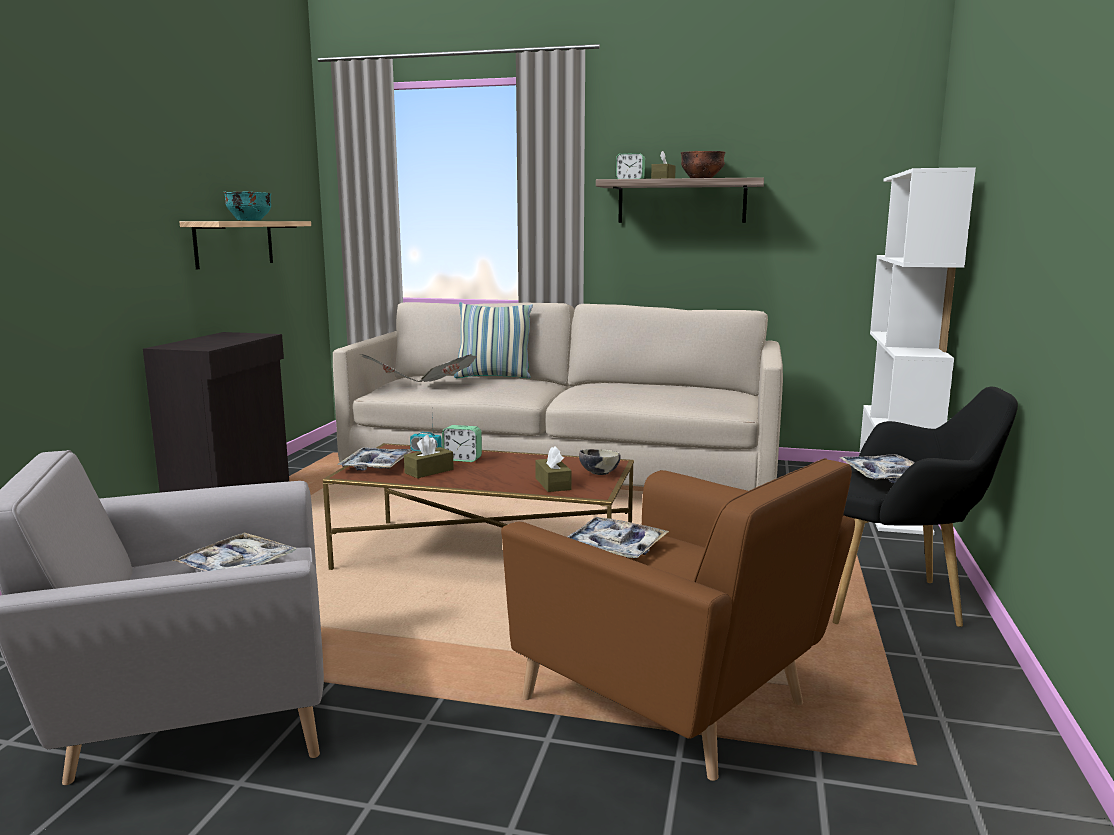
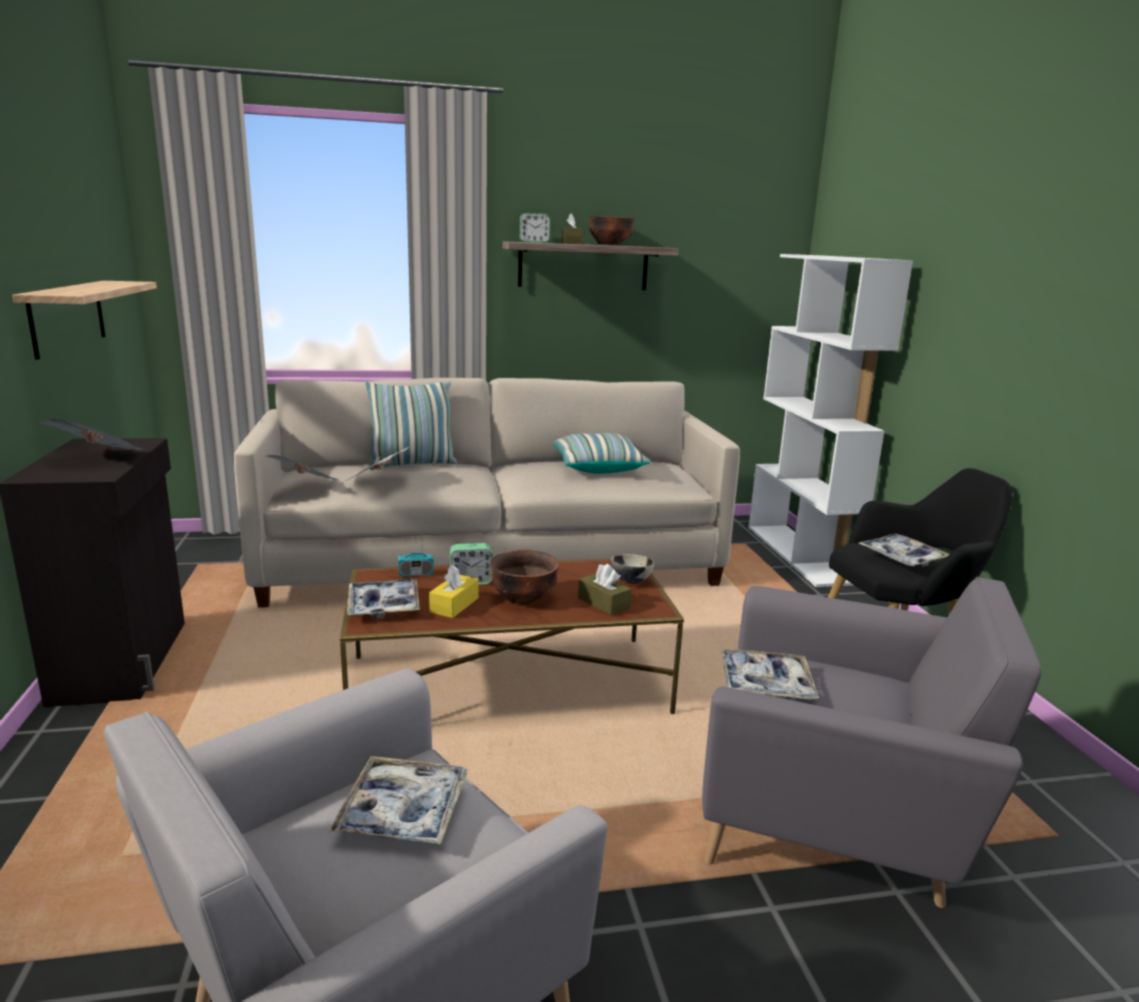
camera: 25 degrees left, 5 degrees up
(220, 340) = (99, 458): none -> newspaper
(249, 220) = (91, 286): turquoise bowl -> none
(429, 471) = (454, 605): brown tissue box -> yellow tissue box
(490, 473) = (523, 598): none -> brown bowl
(655, 388) = (597, 467): none -> pillow
(676, 699) = (834, 821): brown armchair -> grey armchair

